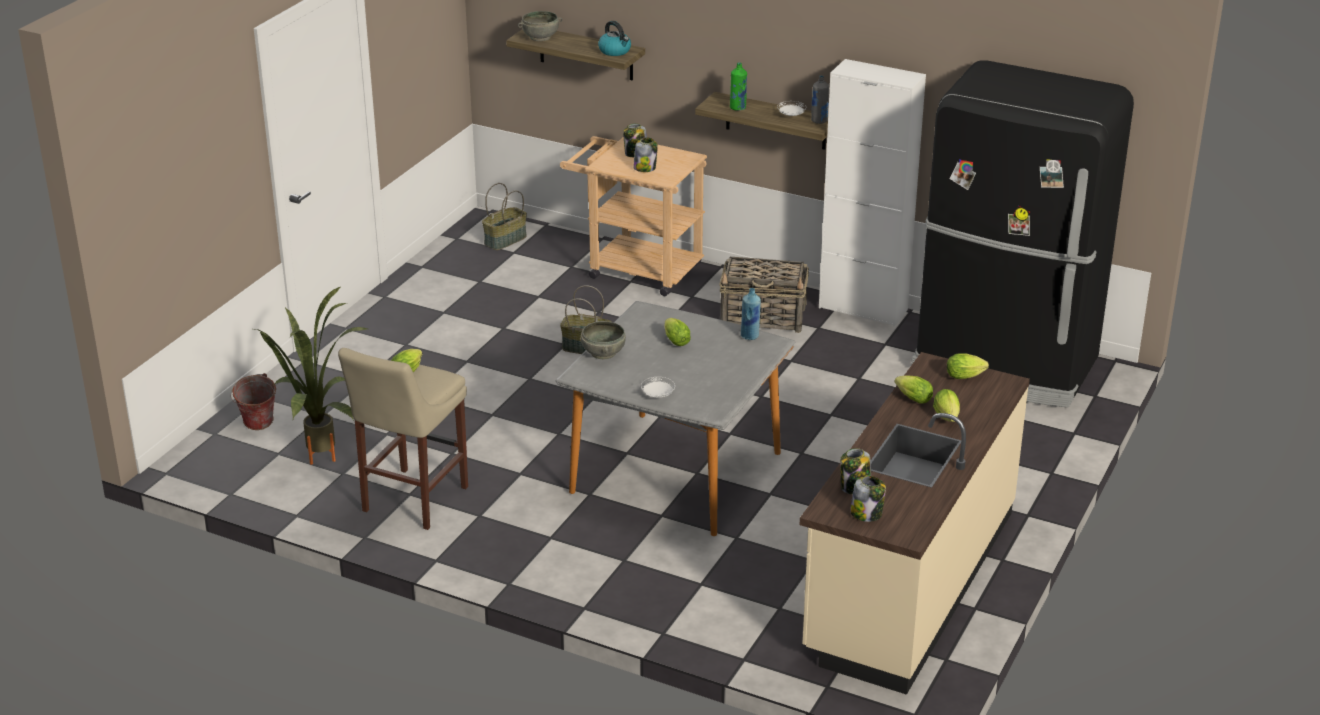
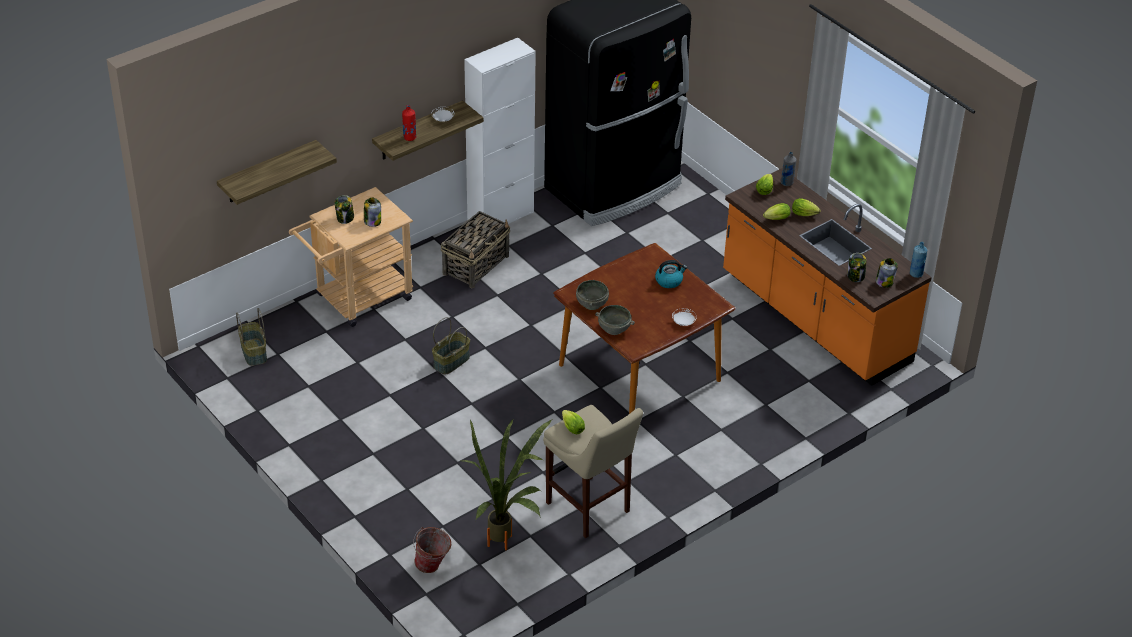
camera: 65 degrees left, 10 degrees up
(540, 37) = (248, 182): grey bowl -> grey bowl (592, 304)
(615, 51) = (310, 155): kettle -> kettle (669, 281)
(675, 340) = (620, 292): lettuce -> none
(677, 473) = (640, 373): grey dining table -> brown dining table
(738, 108) = (409, 137): green bottle -> red bottle
(750, 336) = (637, 258): blue bottle -> blue bottle (916, 274)
(819, 121) = (461, 111): grey bottle -> grey bottle (787, 183)
(909, 582) = (814, 319): beige counter -> orange counter

